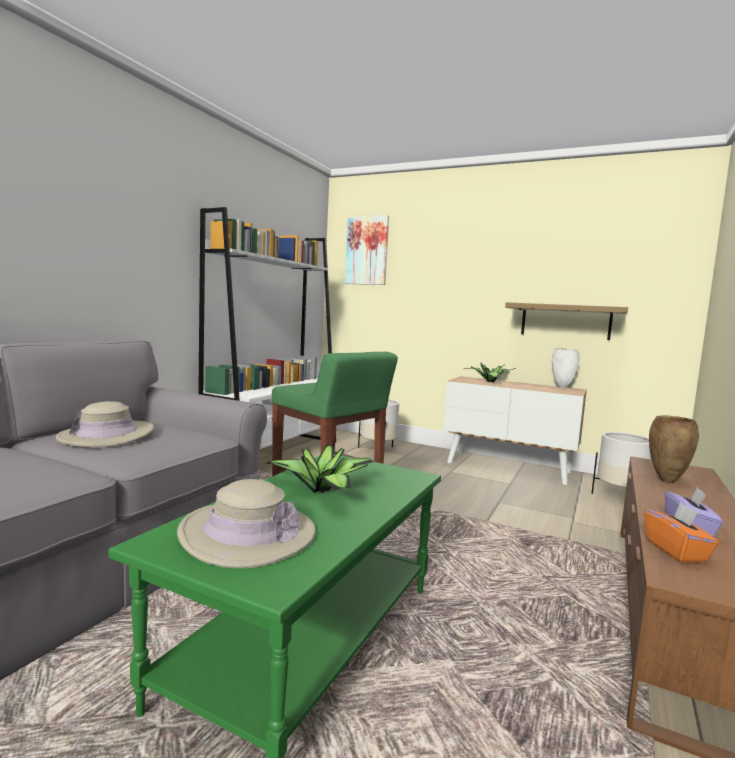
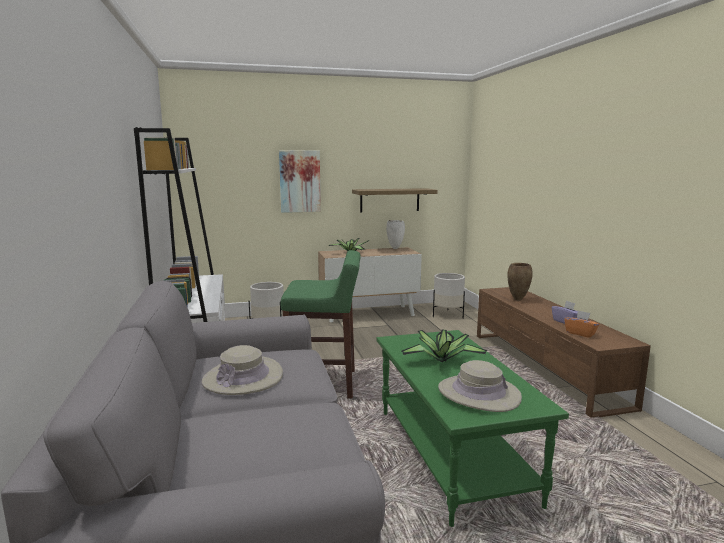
camera: 40 degrees left, 5 degrees up
(367, 250) = (214, 145): picture -> picture (300, 181)

